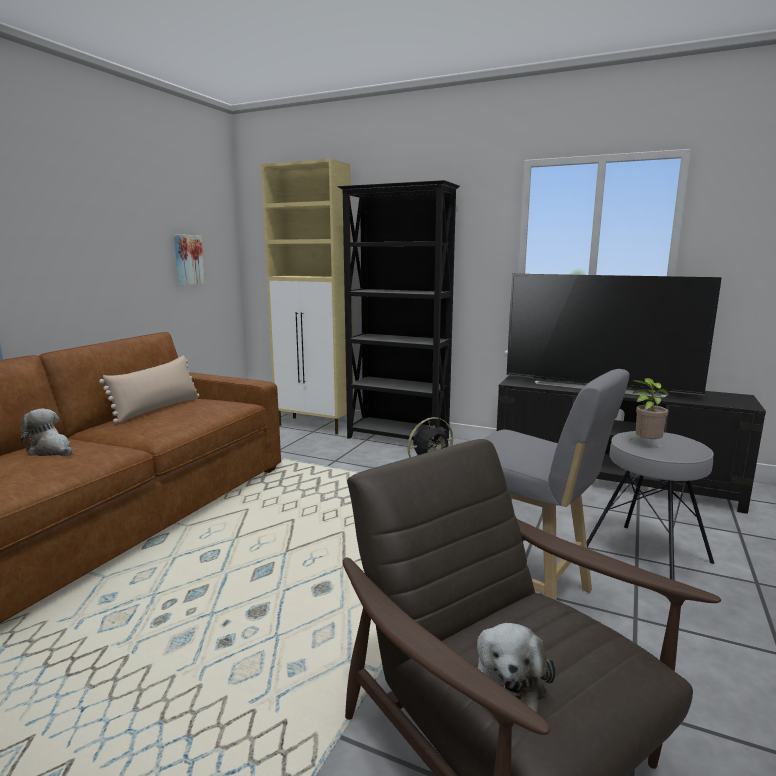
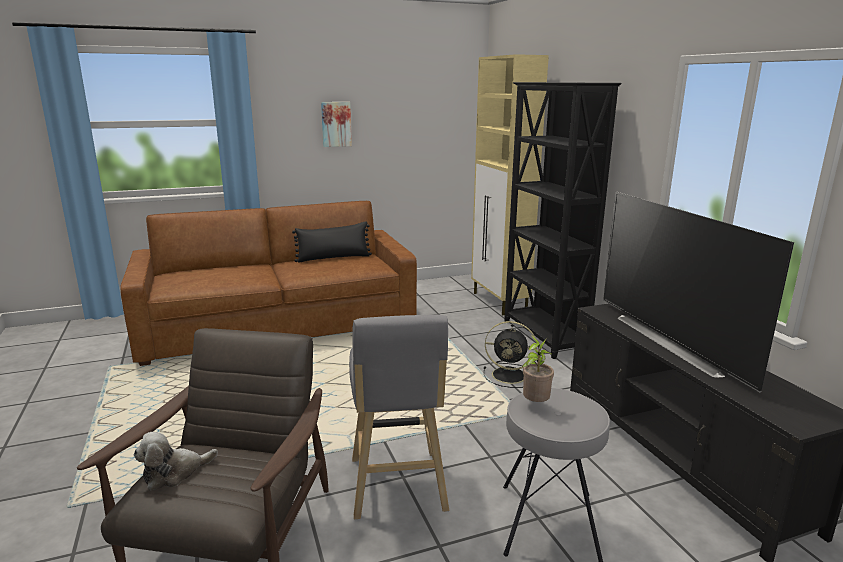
camera: 45 degrees right, 5 degrees up
(51, 451) = (239, 271): plush toy -> none
(157, 409) = (333, 258): beige pillow -> black pillow
(188, 260) = (422, 140): picture -> picture (336, 124)

